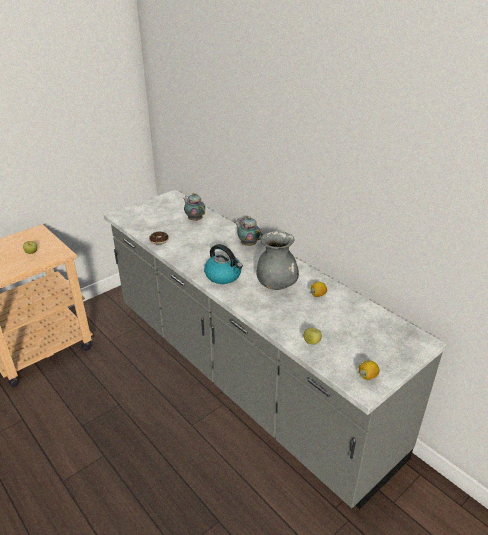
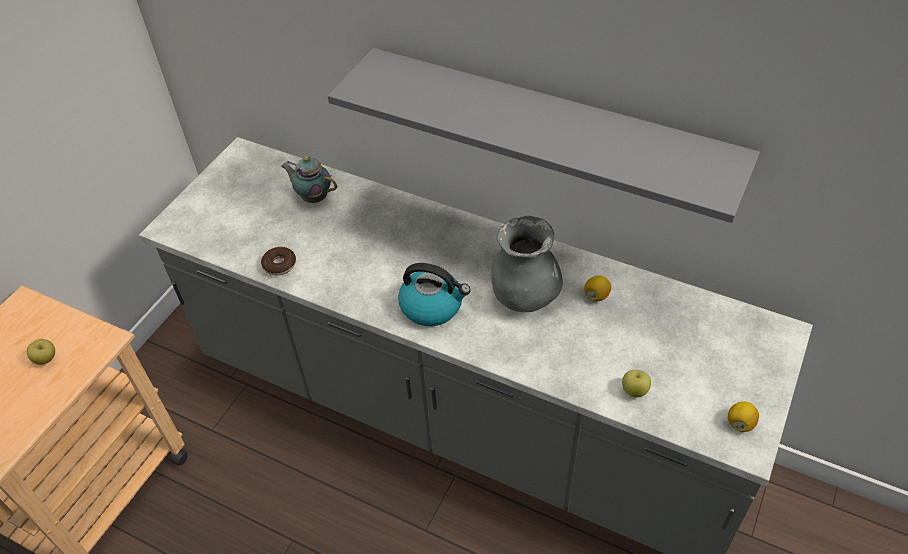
camera: 20 degrees left, 15 degrees up
(248, 244) = (434, 225): teapot -> none
(312, 188) = (549, 126): none -> grey shelf

